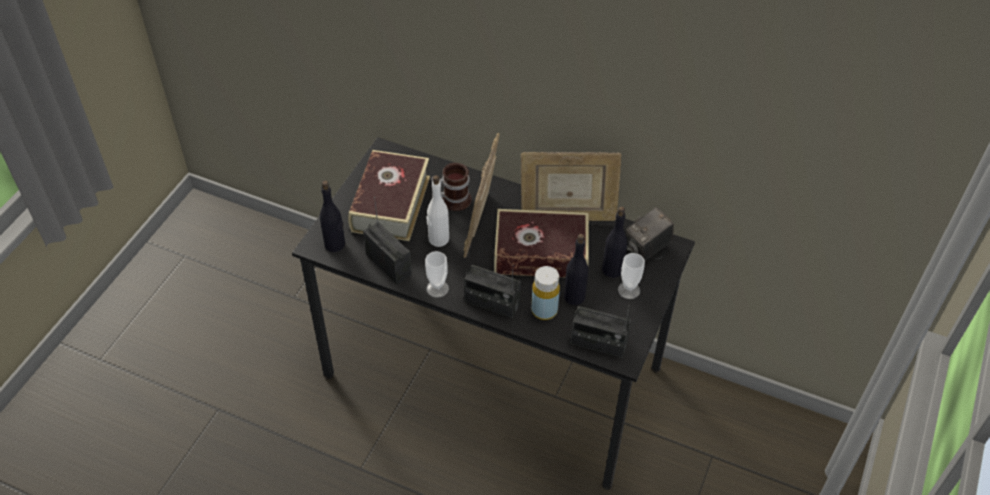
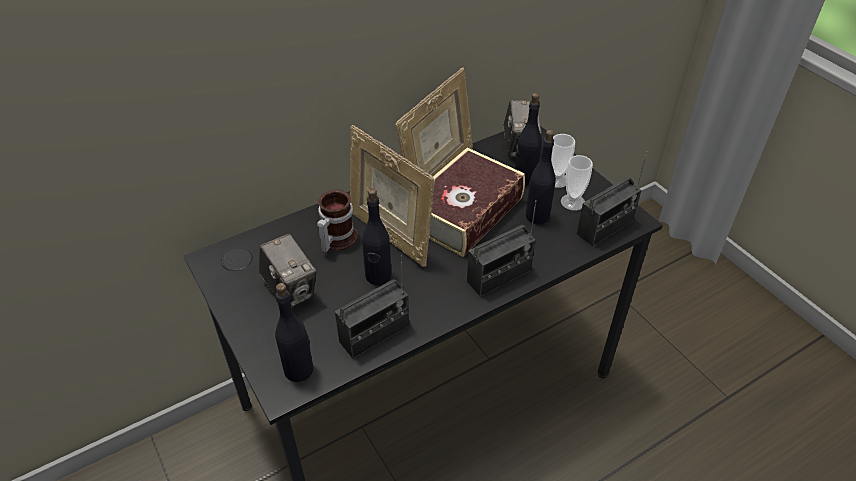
camera: 55 degrees left, 5 degrees down
(389, 264) = (374, 334): radio -> radio turned 150 degrees clockwise
(390, 204) = (291, 290): book -> camera
(437, 288) = (445, 309): cup -> cup (573, 202)
(438, 239) = (378, 276): white bottle -> black bottle
(544, 310) = (538, 244): yellow bottle -> none

